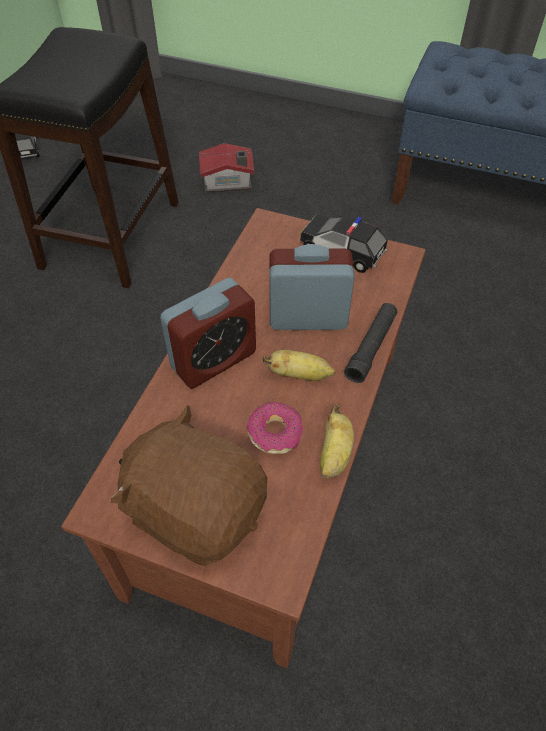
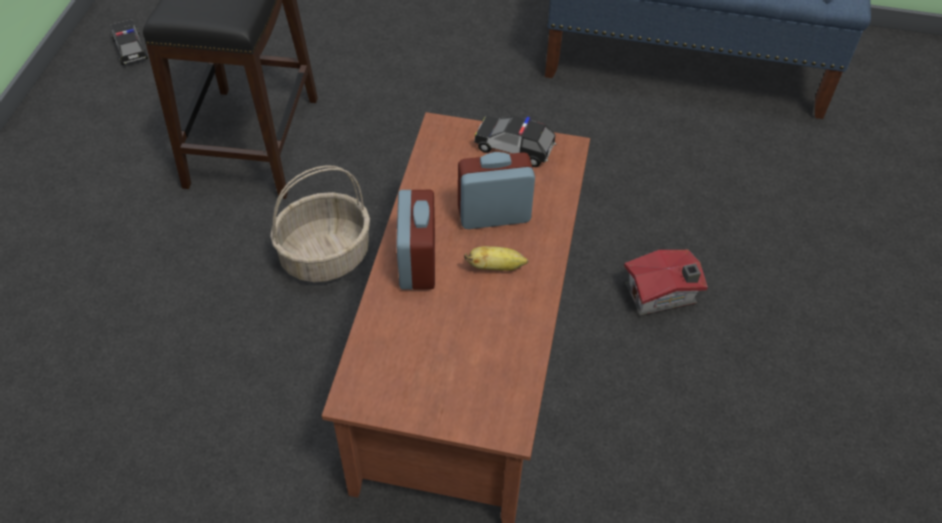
camera: 10 degrees left, 0 degrees up
(153, 345) = (326, 255): none -> basket
(196, 509) = (431, 388): brown plush toy -> none
(213, 360) = (417, 262): alarm clock -> alarm clock turned 45 degrees counterclockwise
(229, 183) = (368, 70): toy house -> toy house (662, 295)
(275, 433) = (484, 319): donut -> none
(334, 455) = (537, 330): banana -> none
(371, 347) = (554, 235): black flashlight -> none

